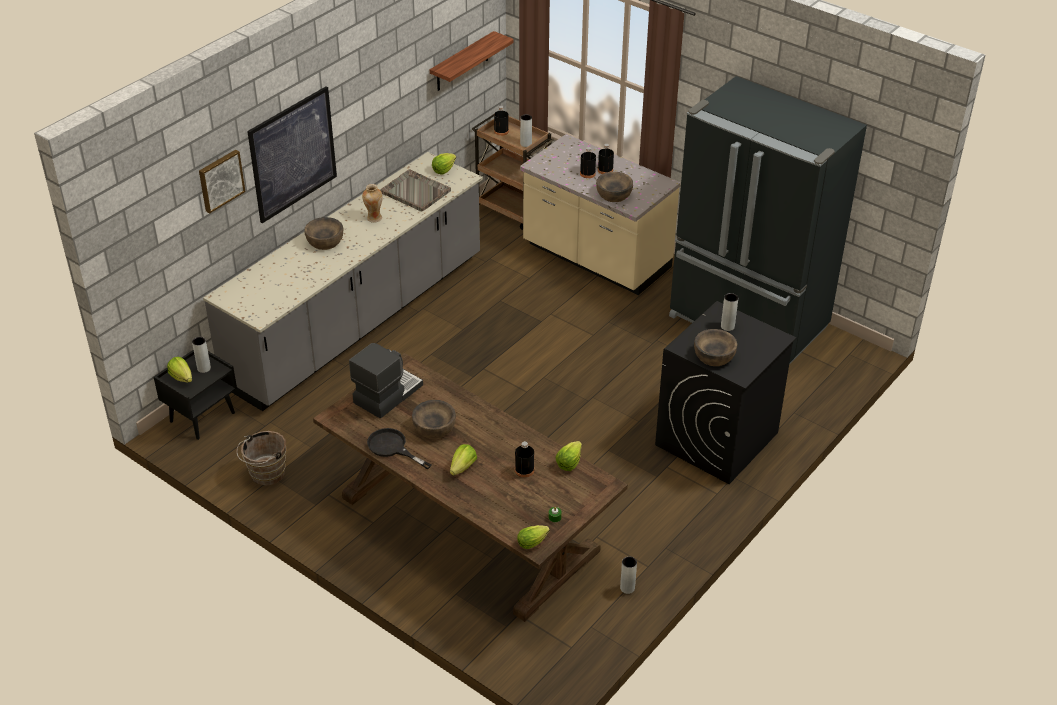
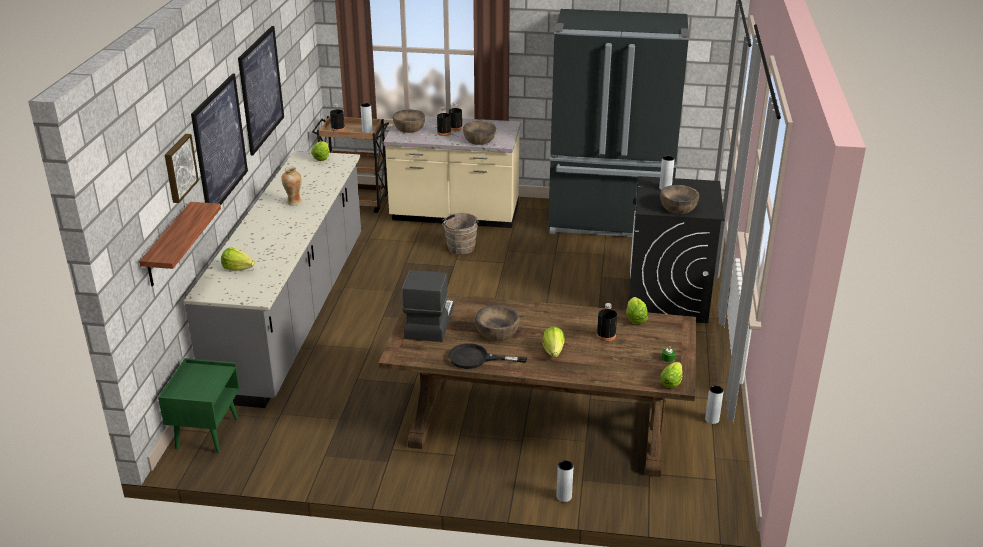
camera: 30 degrees left, 10 degrees down
(182, 377) = (188, 389): lettuce -> lettuce (237, 268)
(202, 416) = (207, 433): black nightstand -> green nightstand
(204, 368) = (205, 375): grey vase -> grey vase (564, 496)
(265, 475) = (315, 456): brown bucket -> brown bucket (460, 249)
(325, 241) = (264, 229): brown bowl -> brown bowl (409, 128)
(378, 95) = (261, 89): none -> picture
(415, 191) = (312, 177): grey tray -> none
(462, 62) = (300, 65): shelf -> shelf (168, 245)

